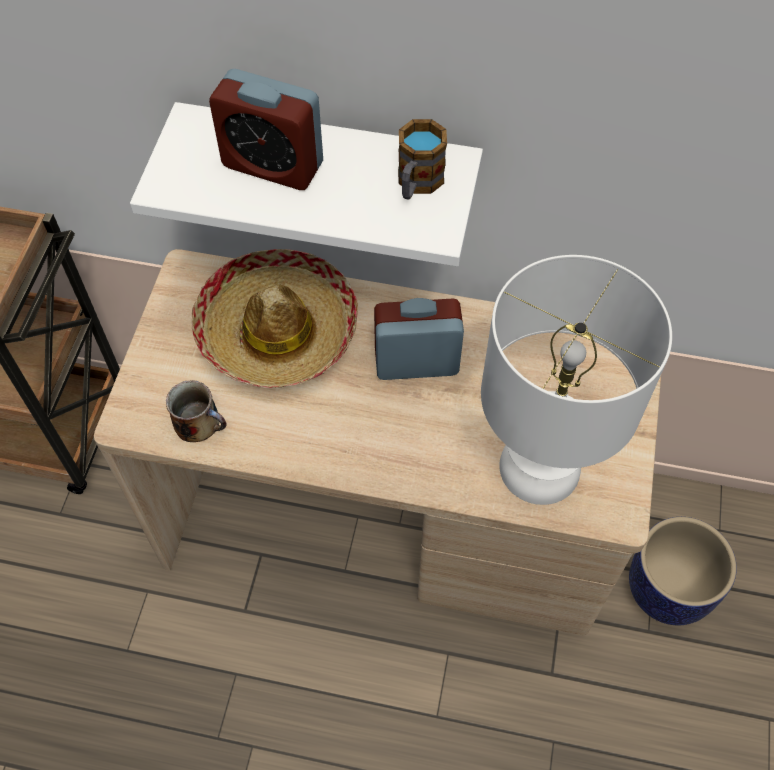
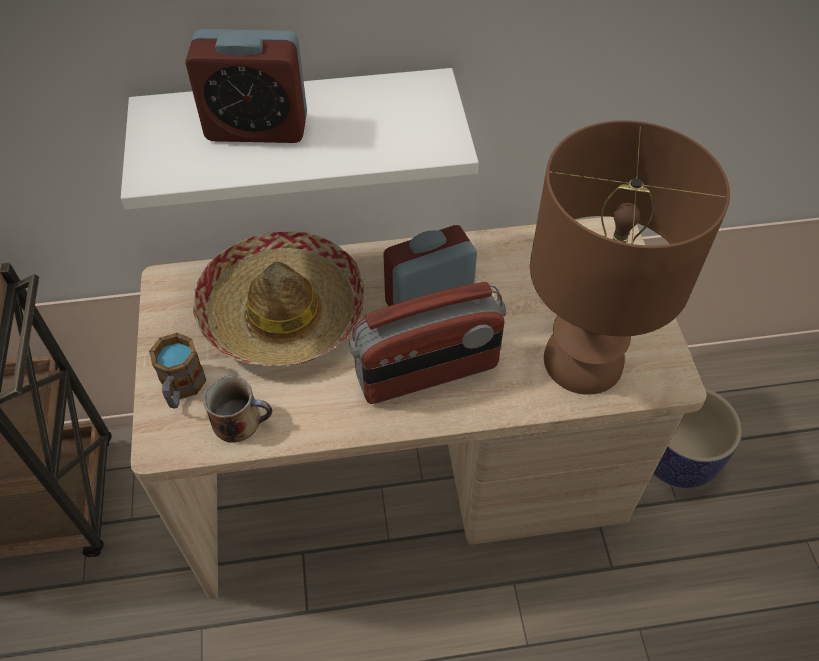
camera: 20 degrees left, 5 degrees down
(385, 432) = (427, 373): none -> radio
(417, 184) = (406, 110): mug -> mug (182, 388)
(539, 466) = (582, 359): white table lamp -> brown table lamp

